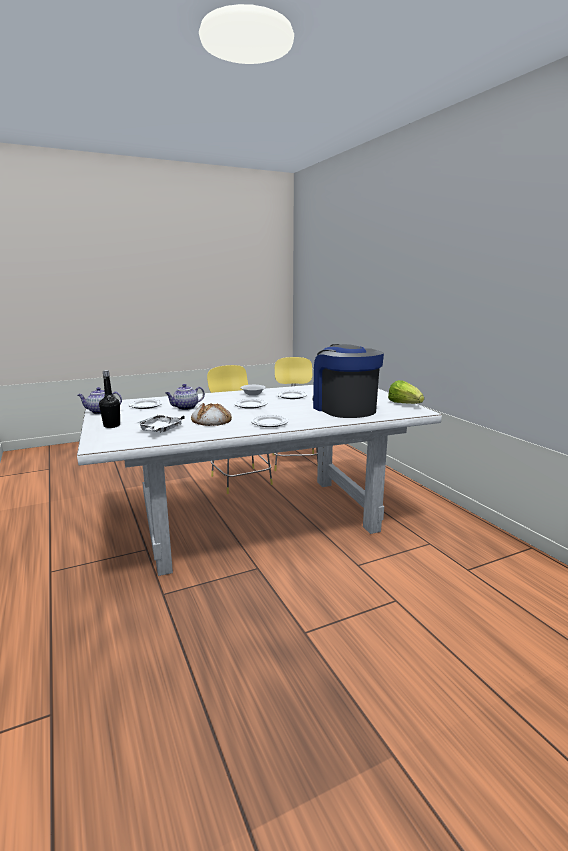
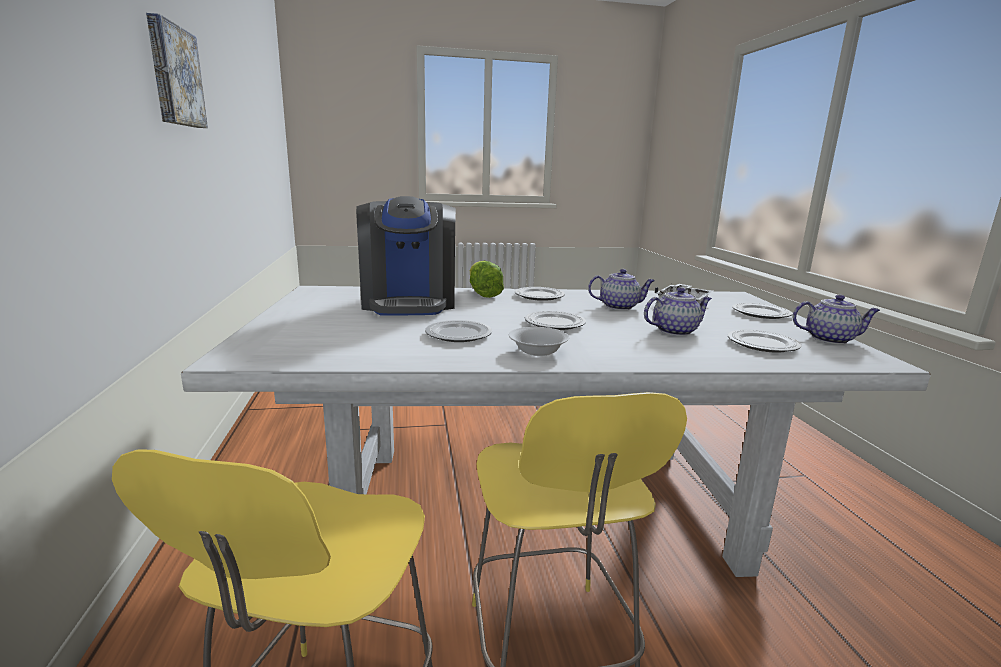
camera: 165 degrees left, 0 degrees up
(112, 426) = (760, 313): black bottle -> plate
(211, 420) = (619, 307): bread -> teapot
(404, 404) = (302, 299): lettuce -> lettuce (483, 293)
(527, 270) = (174, 76): none -> picture

